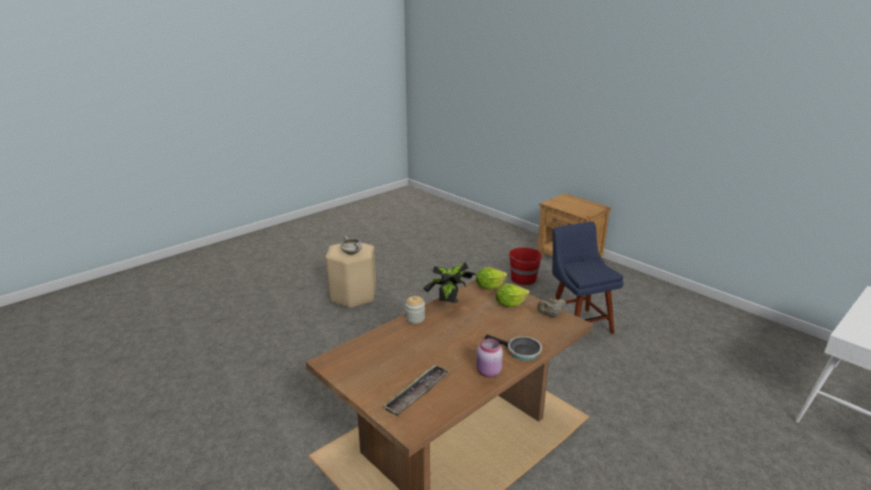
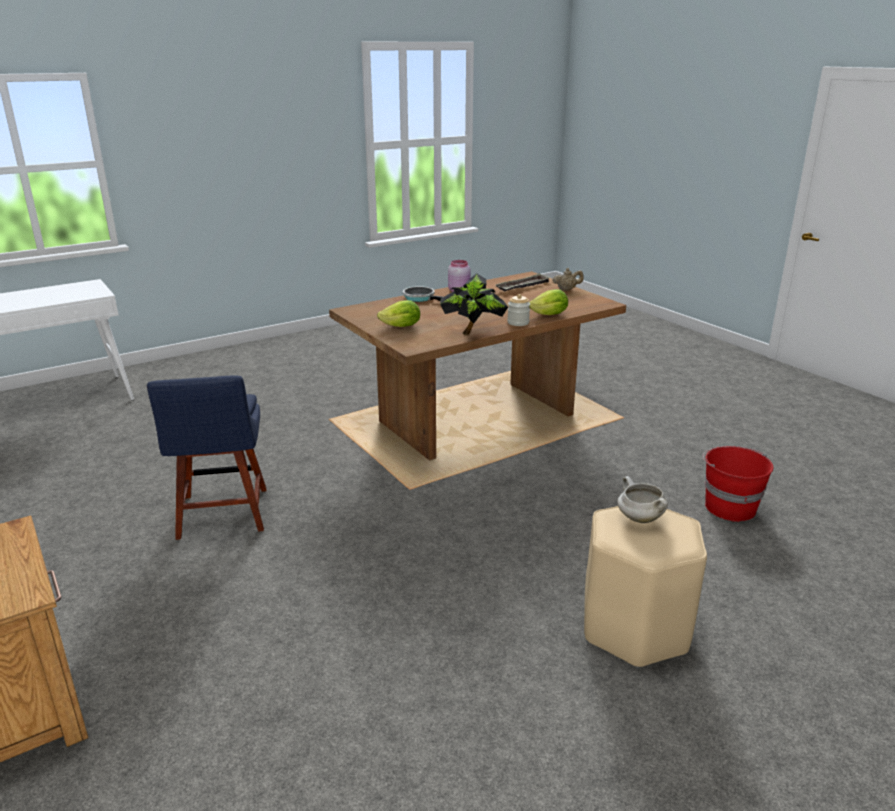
camera: 170 degrees left, 0 degrees up
(489, 286) = (413, 343): lettuce -> lettuce (549, 315)
(524, 279) = (218, 634): red bucket -> red bucket (729, 507)
(551, 315) = (365, 316): beige teapot -> beige teapot (567, 290)

